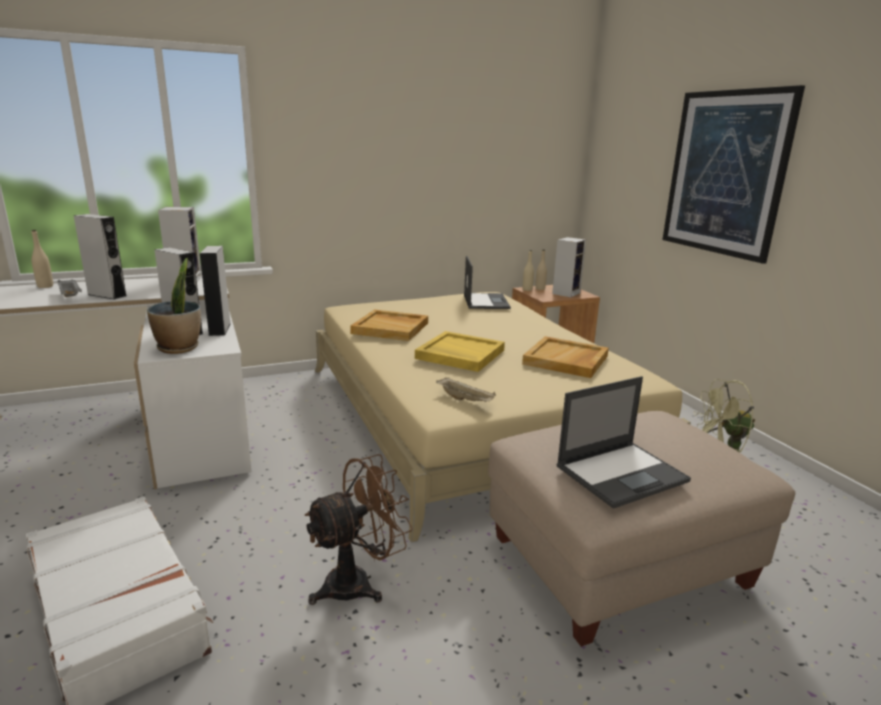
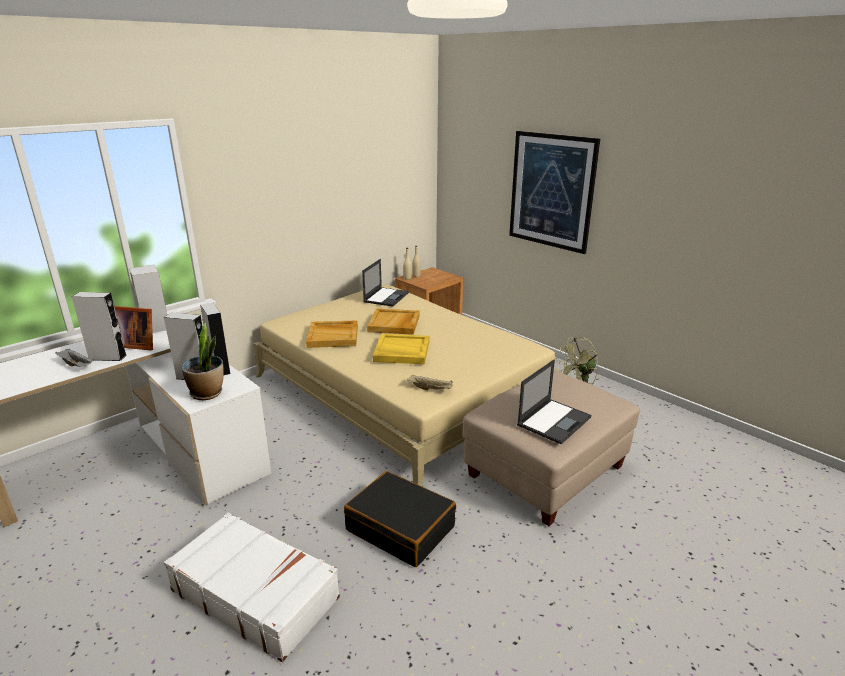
camera: 20 degrees left, 5 degrees up
(45, 286) = (35, 358): beige bottle -> none
(148, 290) = (137, 344): none -> picture frame
(358, 582) = (401, 528): brown fan -> black suitcase
(485, 301) = (386, 297): laptop -> laptop turned 45 degrees clockwise
(566, 293) = (437, 277): speaker -> none
(566, 360) = (474, 342): beige tray -> beige tray (394, 324)

